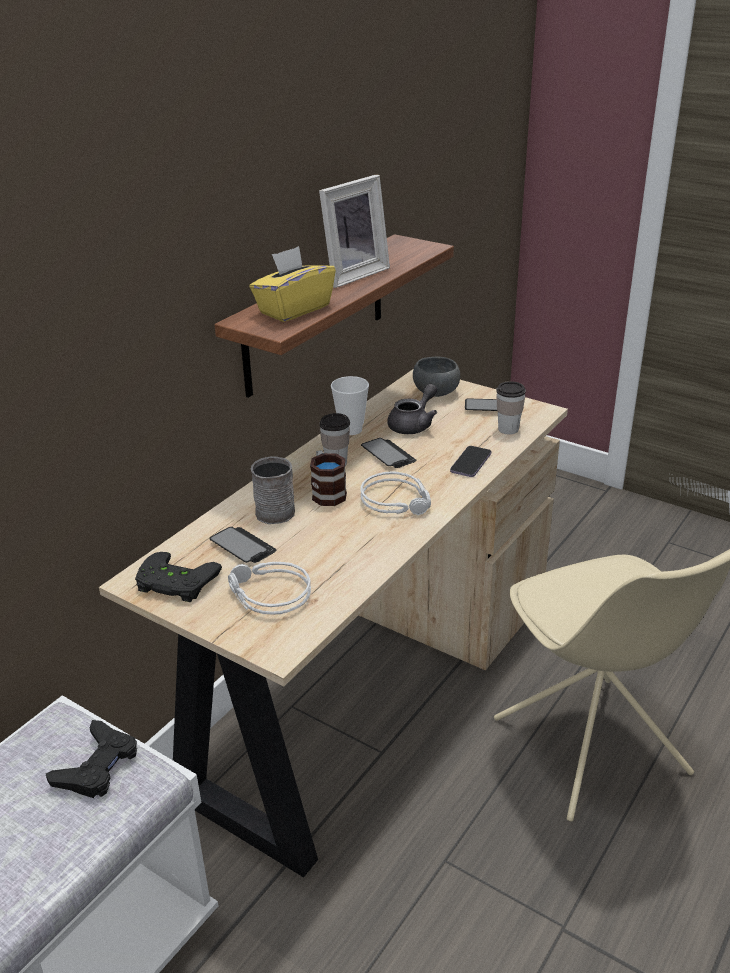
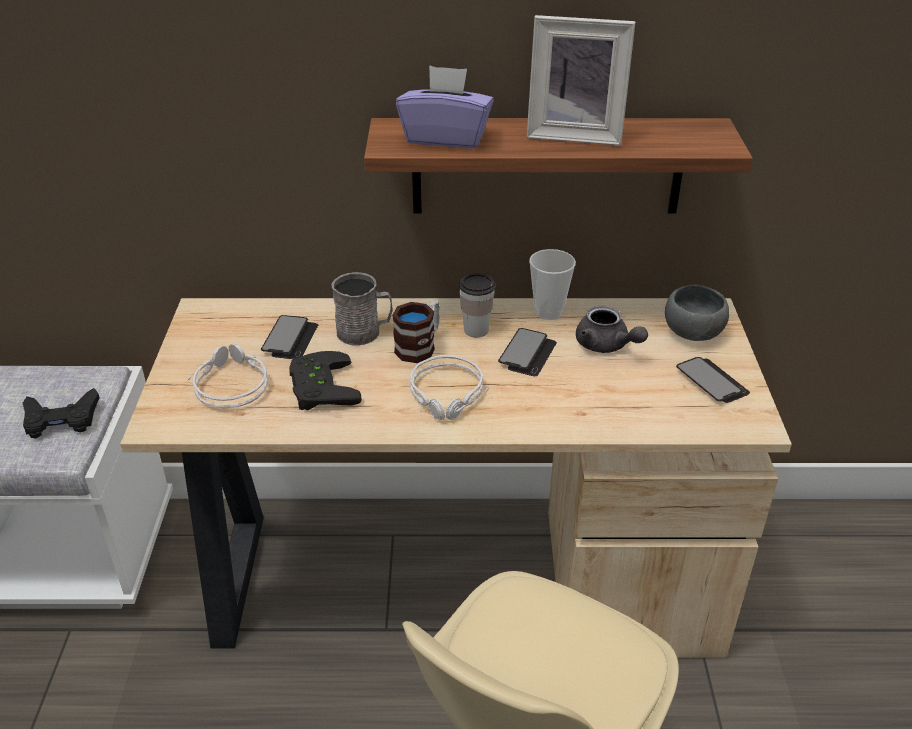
camera: 55 degrees right, 5 degrees up
(174, 584) = (210, 330): black game controller -> black game controller (318, 387)
(294, 309) = (446, 138): yellow tissue box -> purple tissue box
(414, 424) = (606, 346): grey teapot -> grey teapot turned 45 degrees clockwise
(470, 463) = (573, 415): phone -> none
(508, 429) = (679, 414): cup -> none

